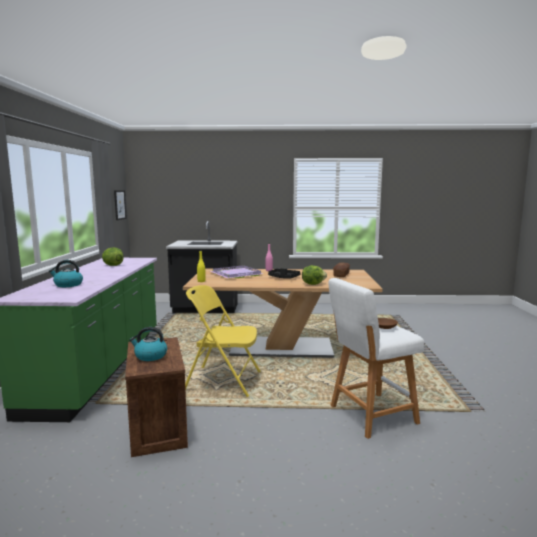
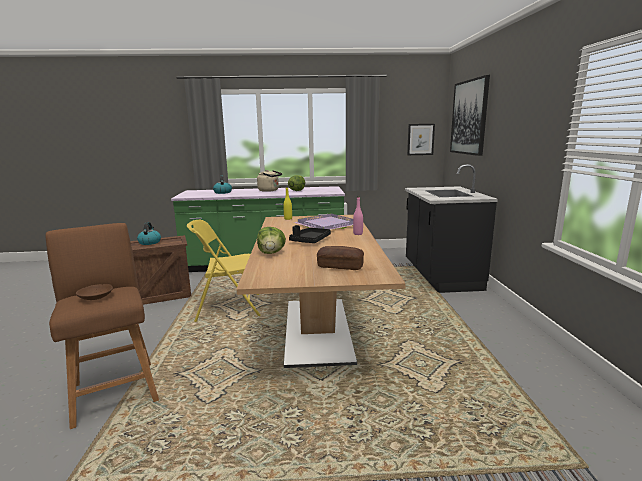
camera: 85 degrees right, 5 degrees up
(92, 271) = (269, 190): none -> beige kettle
(175, 187) = (469, 117): none -> picture
(223, 381) = (229, 307): yellow chair -> yellow chair turned 105 degrees counterclockwise
(369, 415) = (115, 389): white stool -> brown stool

